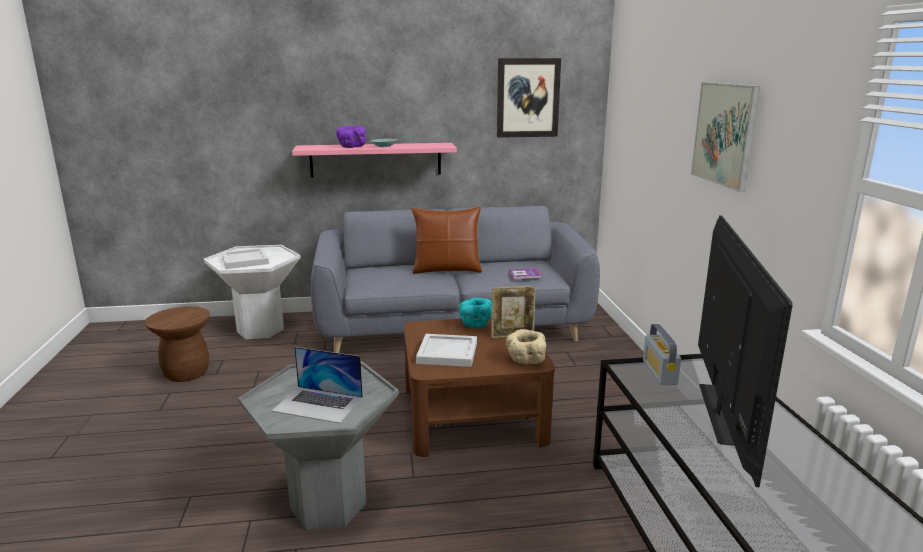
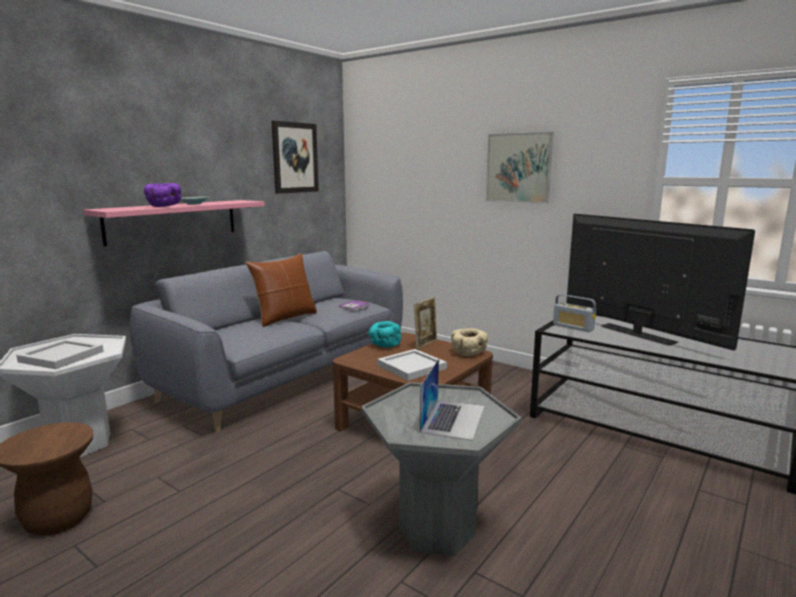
camera: 45 degrees left, 5 degrees down
(318, 404) = (453, 418): laptop -> laptop turned 45 degrees counterclockwise

